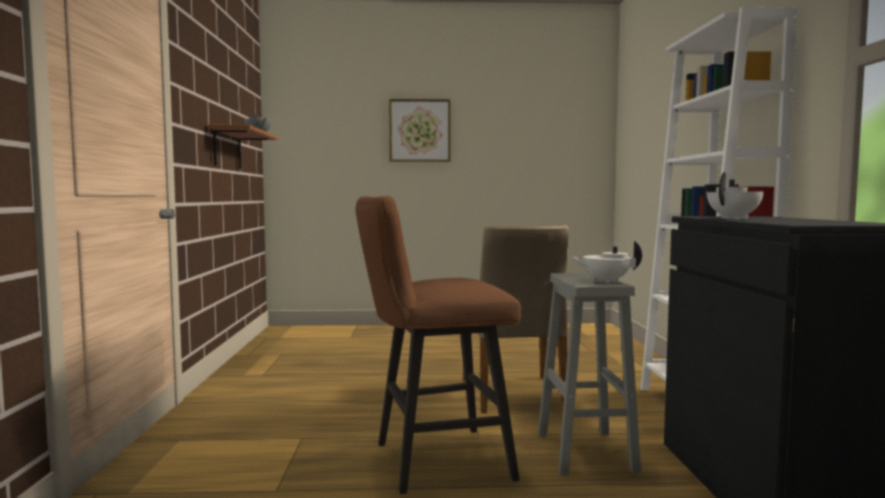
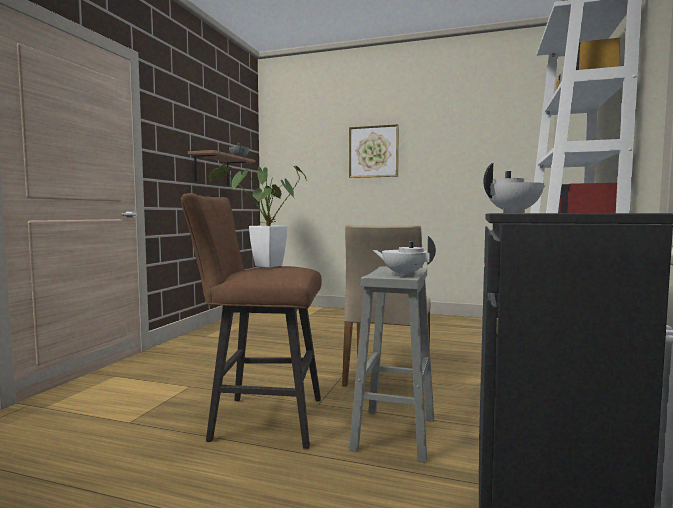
camera: 20 degrees right, 0 degrees up
(438, 280) = (264, 266): none -> potted plant

